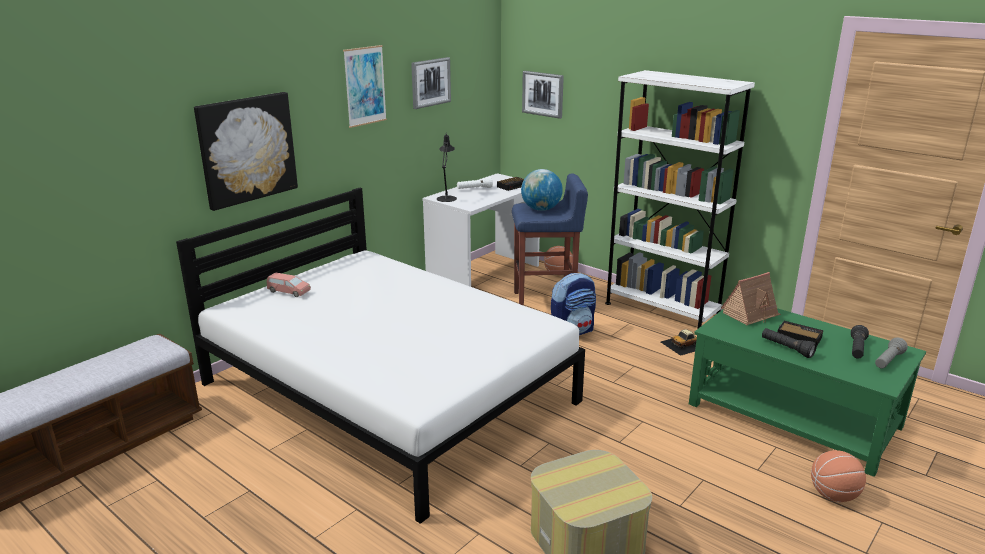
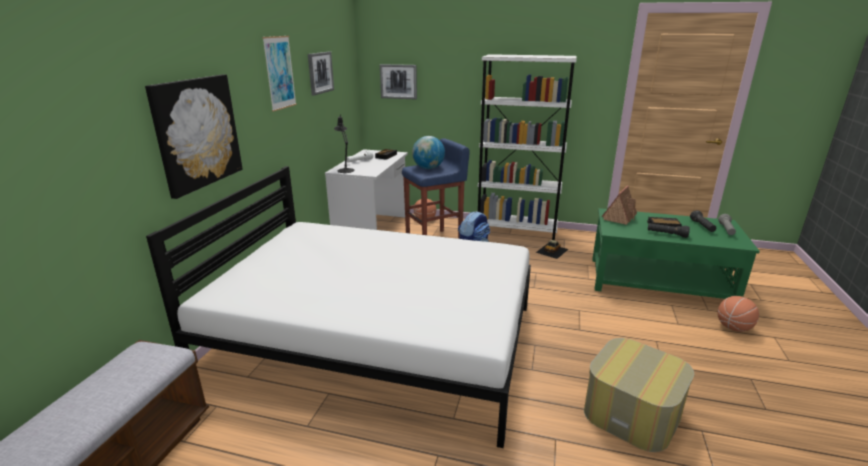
camera: 25 degrees left, 0 degrees up
(289, 291) = (261, 268): pink toy car -> none

